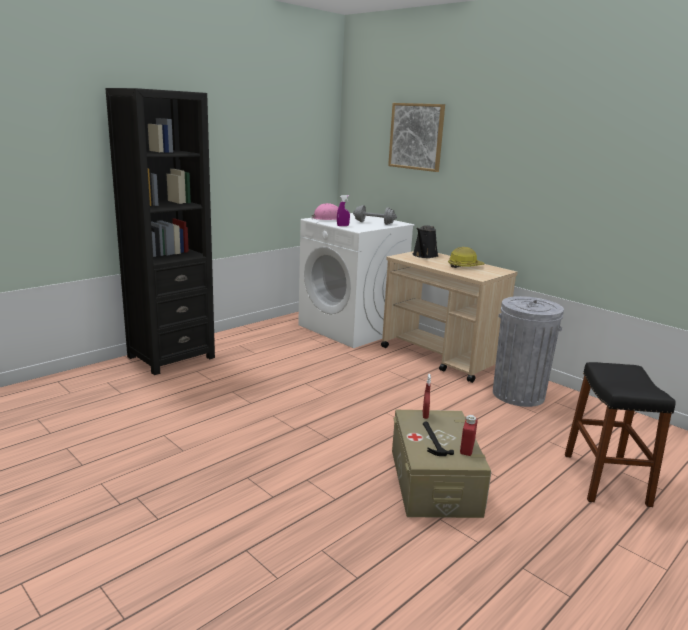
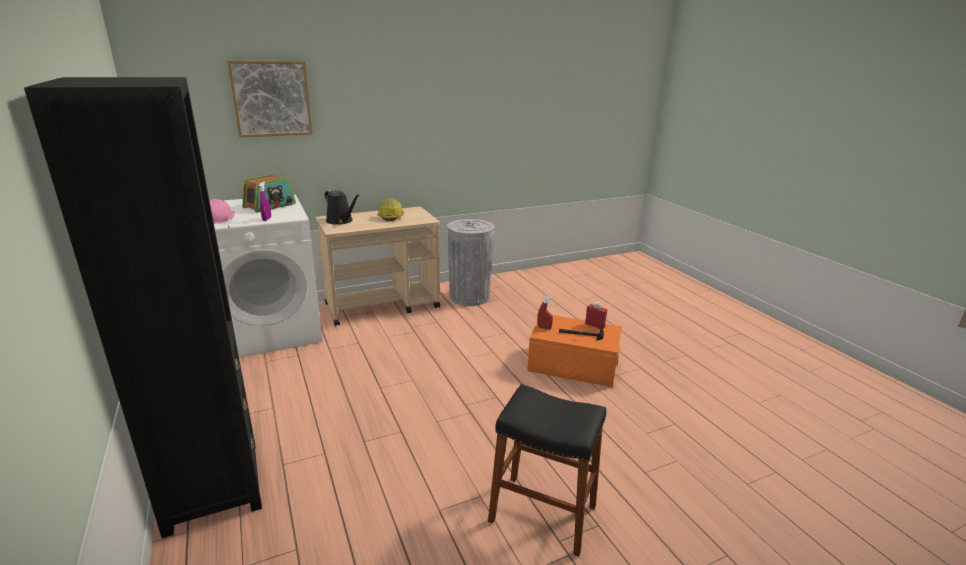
camera: 70 degrees left, 5 degrees up
(374, 223) = (270, 206): grey dumbbell -> radio
(434, 481) = (573, 364): beige storage box -> orange storage box
(605, 479) = (584, 307): black stool -> black stool (542, 513)

